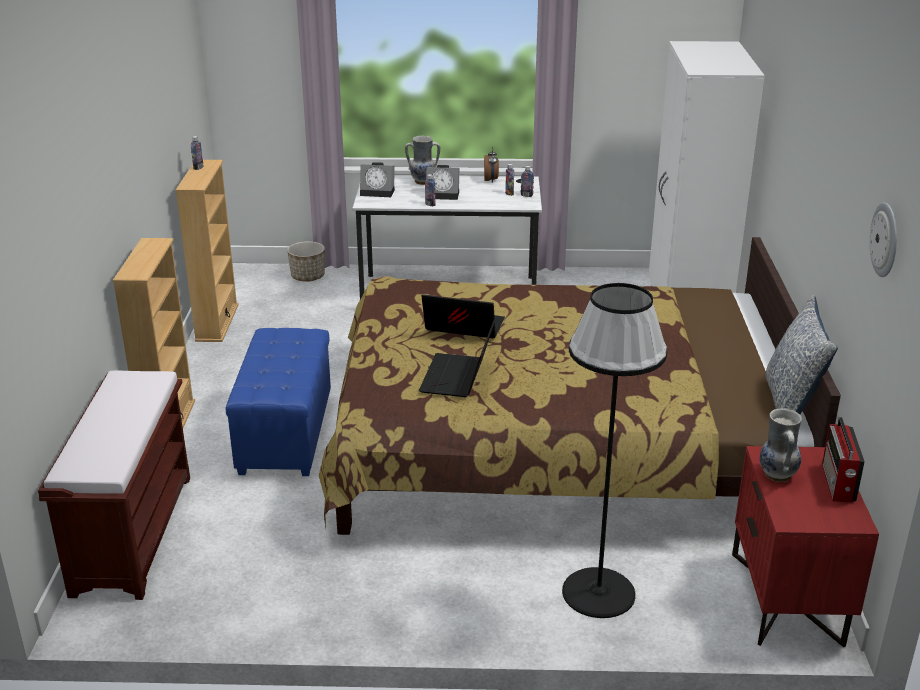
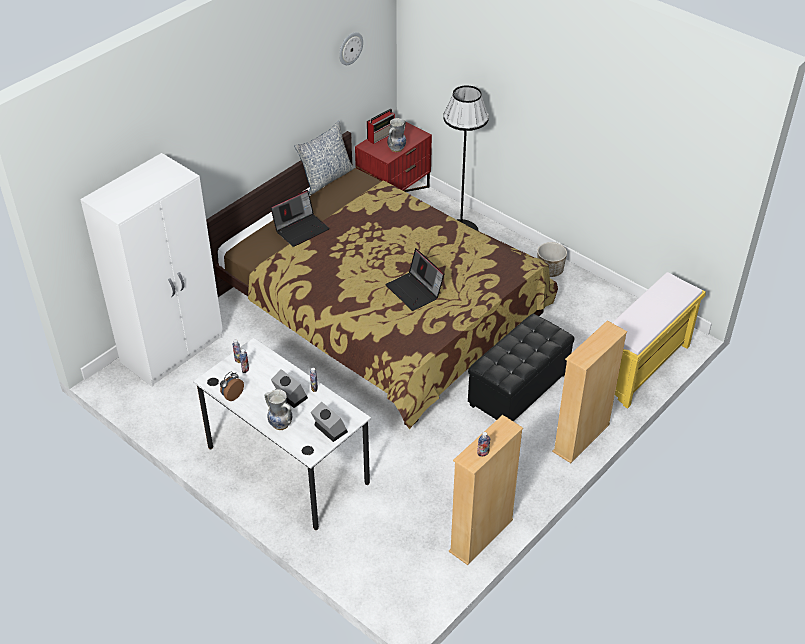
camera: 140 degrees left, 15 degrees up
(133, 532) = (641, 367): brown bench -> yellow bench
(287, 435) = (517, 389): blue ottoman -> black ottoman
(308, 277) = (363, 559): planter -> planter (549, 270)
(458, 378) = (457, 259): laptop -> laptop (301, 229)

